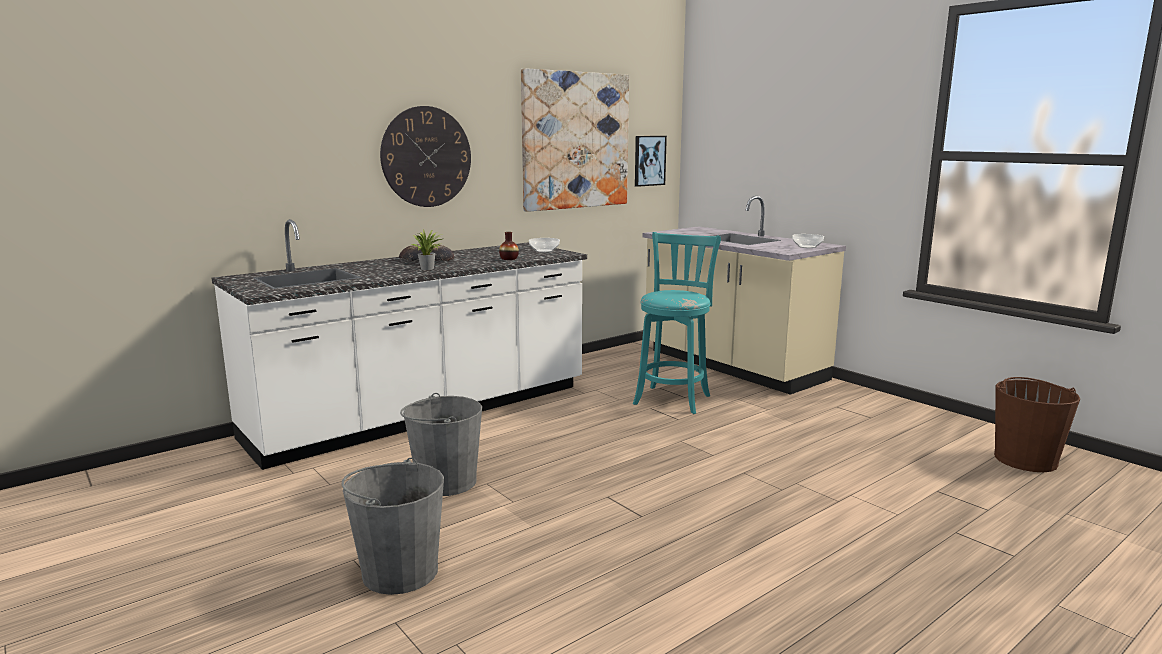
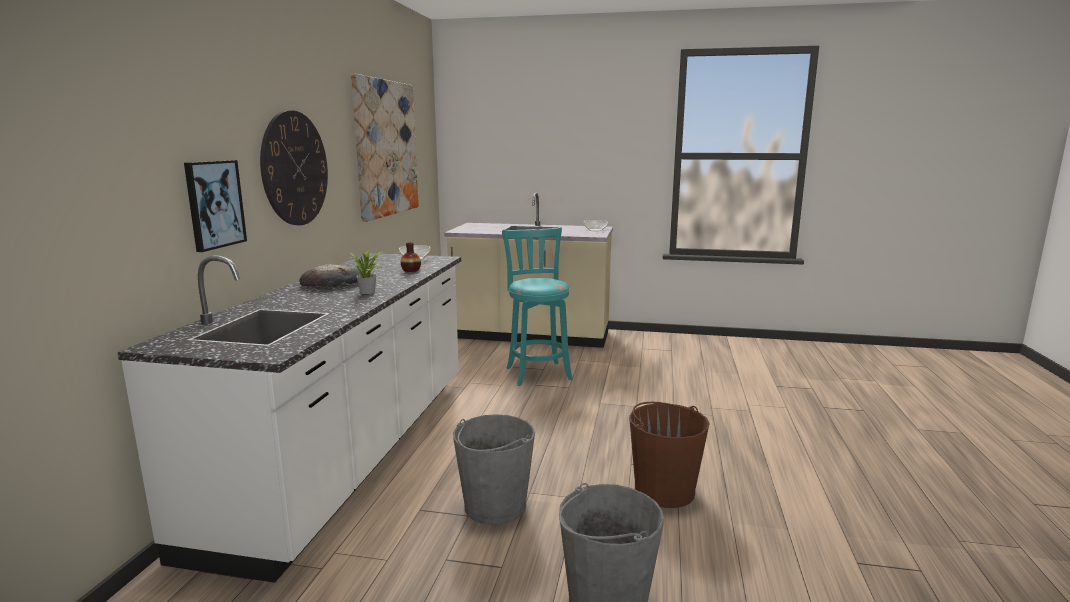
camera: 40 degrees left, 0 degrees up
(649, 160) = (424, 166): picture -> picture (214, 204)
(1025, 459) = (777, 353): brown bucket -> brown bucket (664, 490)

